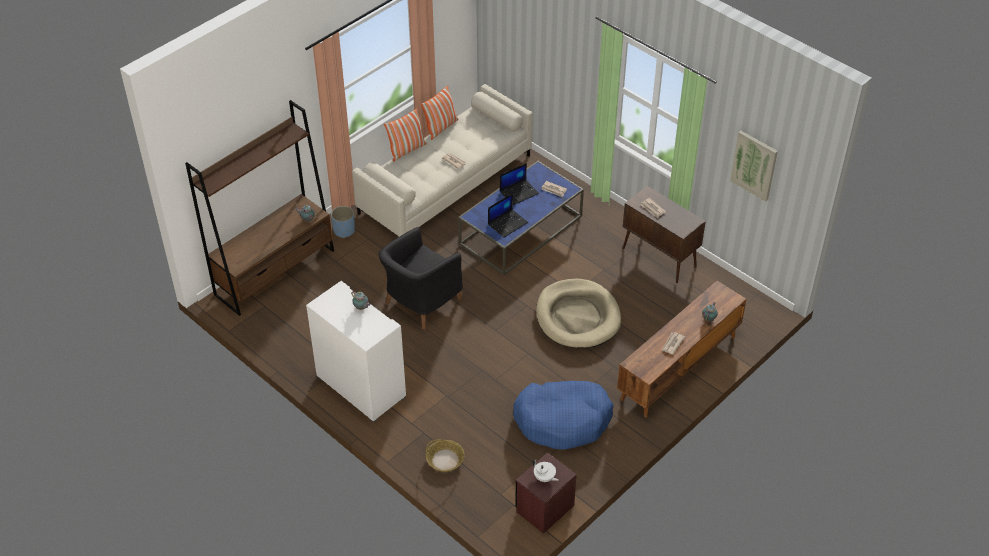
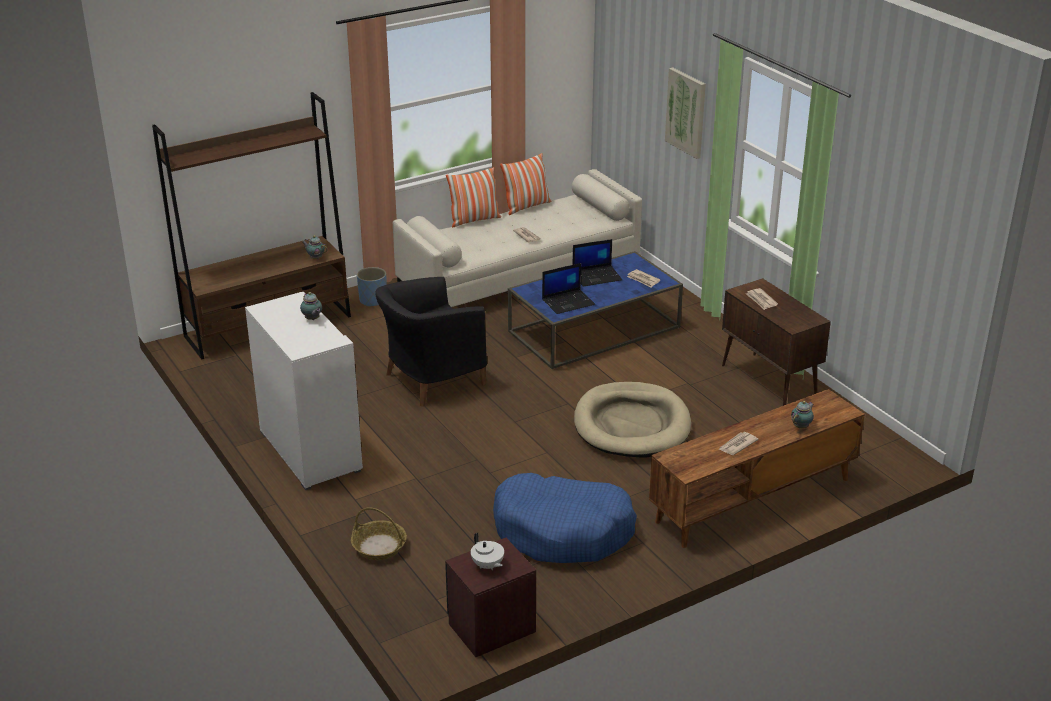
camera: 15 degrees right, 15 degrees down
(754, 165) = (898, 227): picture -> picture (686, 112)

